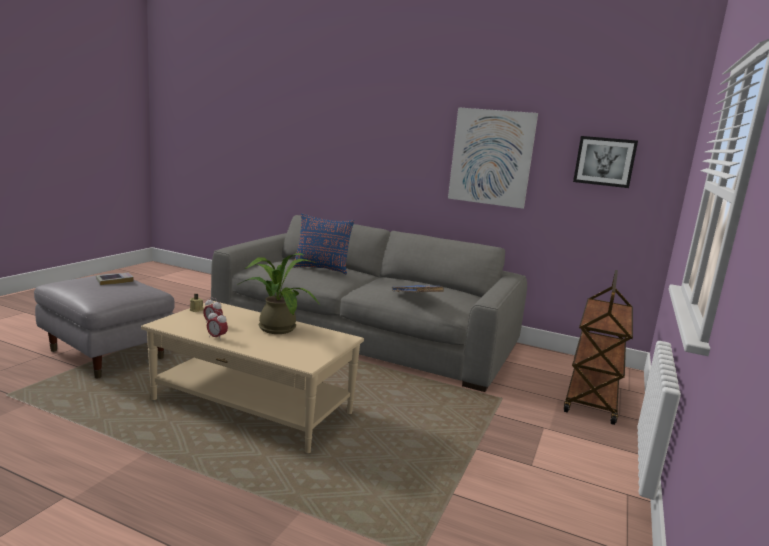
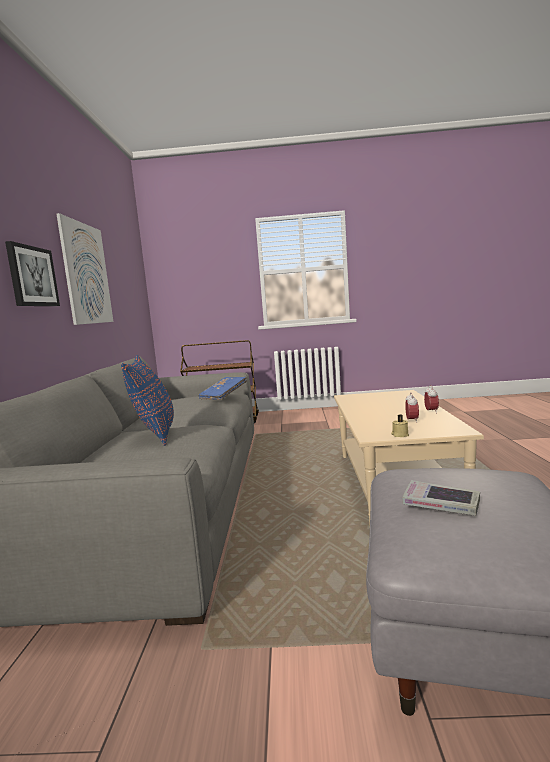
camera: 110 degrees left, 5 degrees down
(275, 327) = (369, 409): potted plant -> none
(604, 161) = (127, 275): picture -> picture (32, 276)

